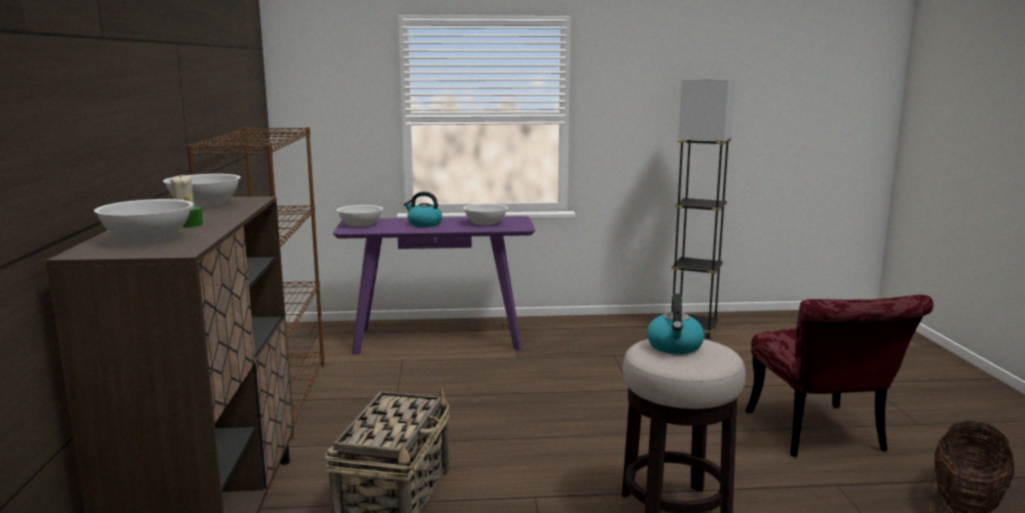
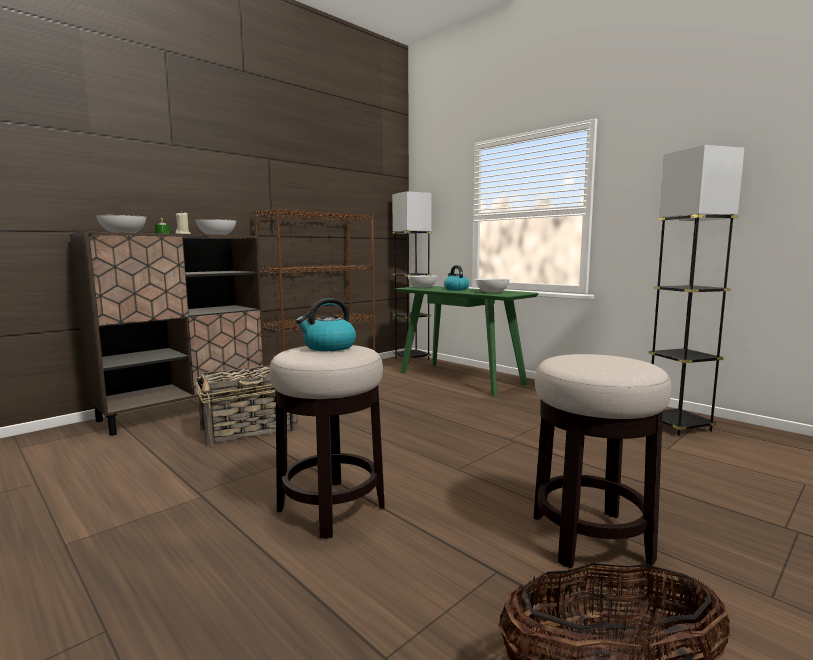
camera: 50 degrees right, 5 degrees down
(312, 329) = (412, 358): none -> grey floor lamp
(438, 339) = (461, 378): purple console table -> green console table
(822, 437) = (590, 538): red chair -> stool

